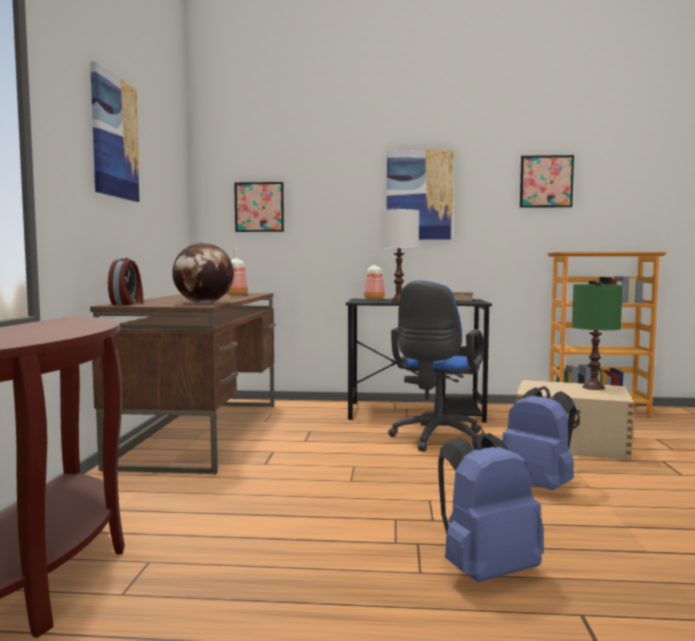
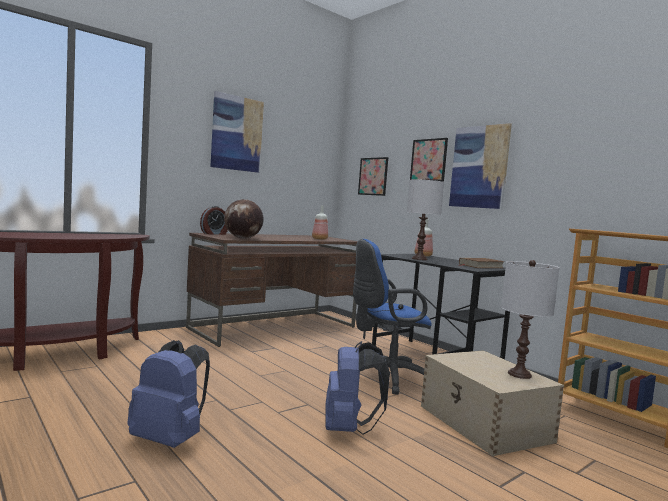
camera: 45 degrees right, 0 degrees up
(546, 181) = (602, 151): picture -> picture (428, 160)
(593, 387) = (519, 374): green table lamp -> white table lamp

